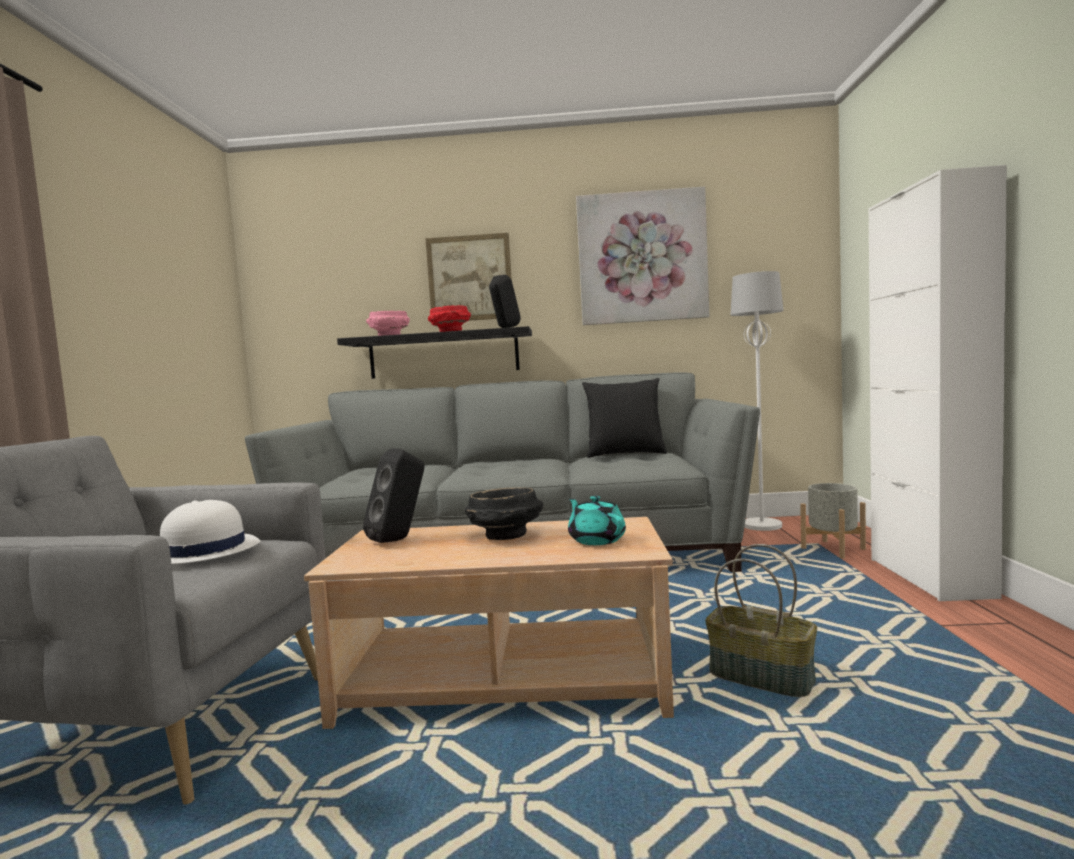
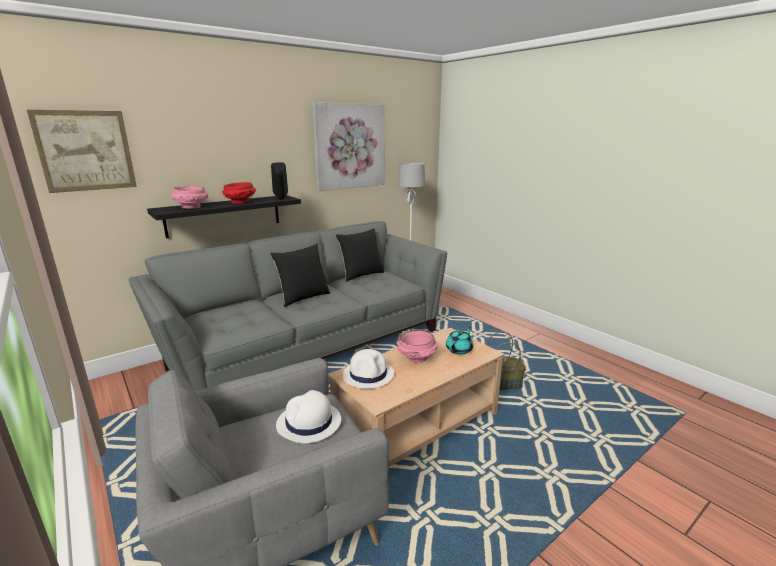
camera: 40 degrees left, 15 degrees up
(400, 539) = (368, 375): black speaker -> white hat
(470, 278) = (241, 157): picture -> picture (85, 151)
(496, 466) = (303, 297): none -> black pillow
(505, 536) = (417, 358): black bowl -> pink bowl
(596, 540) = (459, 349): turquoise teapot -> turquoise teapot turned 105 degrees clockwise
(832, 549) = (453, 307): grey planter -> none
(929, 577) = (500, 316): white cabinet -> none

